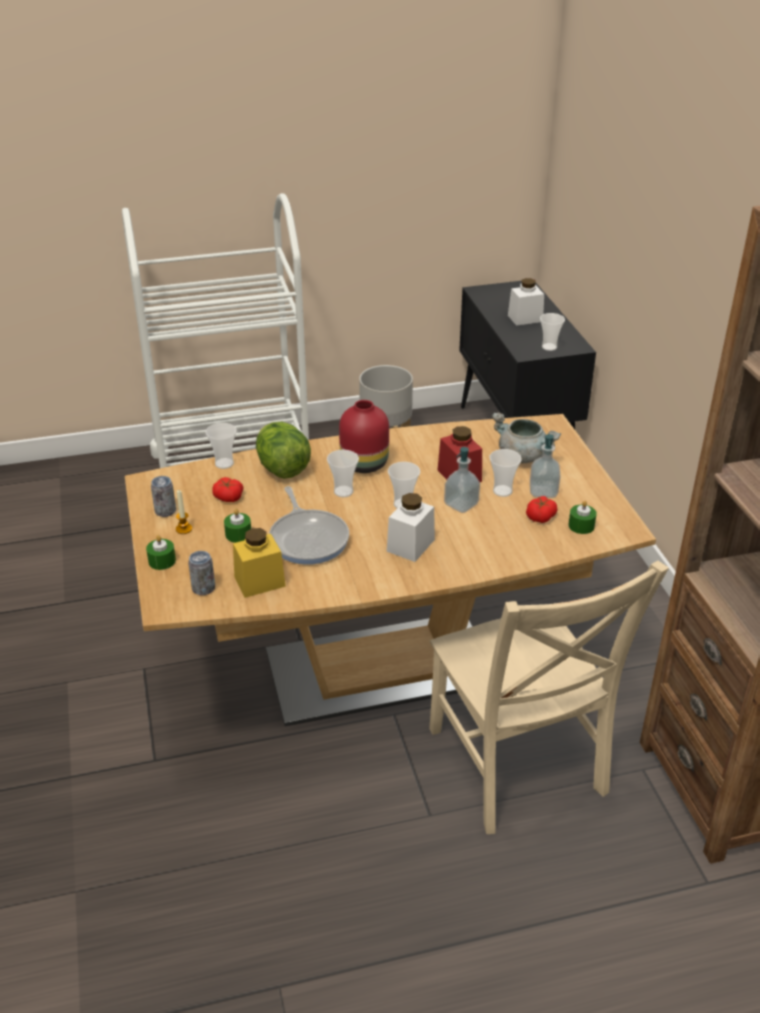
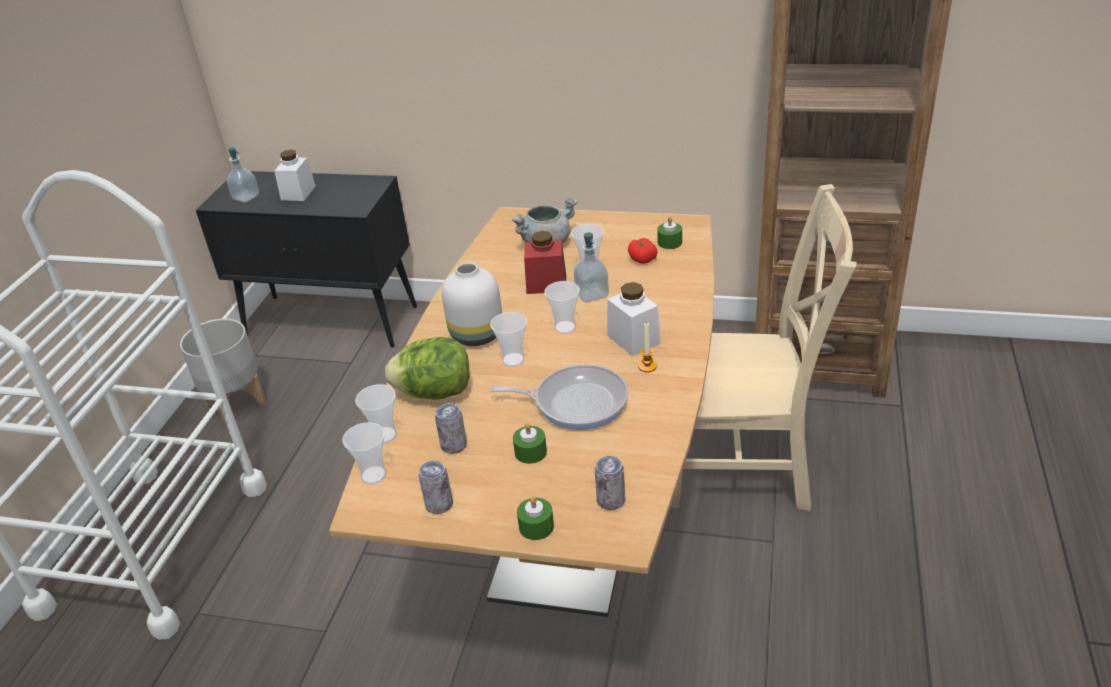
camera: 60 degrees left, 0 degrees up
(184, 529) = (487, 495): candle -> candle (647, 366)
(228, 497) = (454, 445): tomato -> can
(259, 581) = (626, 453): yellow jar -> none
(365, 464) = (478, 335): red vase -> white vase
(543, 491) = (607, 247): soap dispenser -> soap dispenser (246, 197)
(549, 347) = (361, 195): cup -> cup (373, 475)

